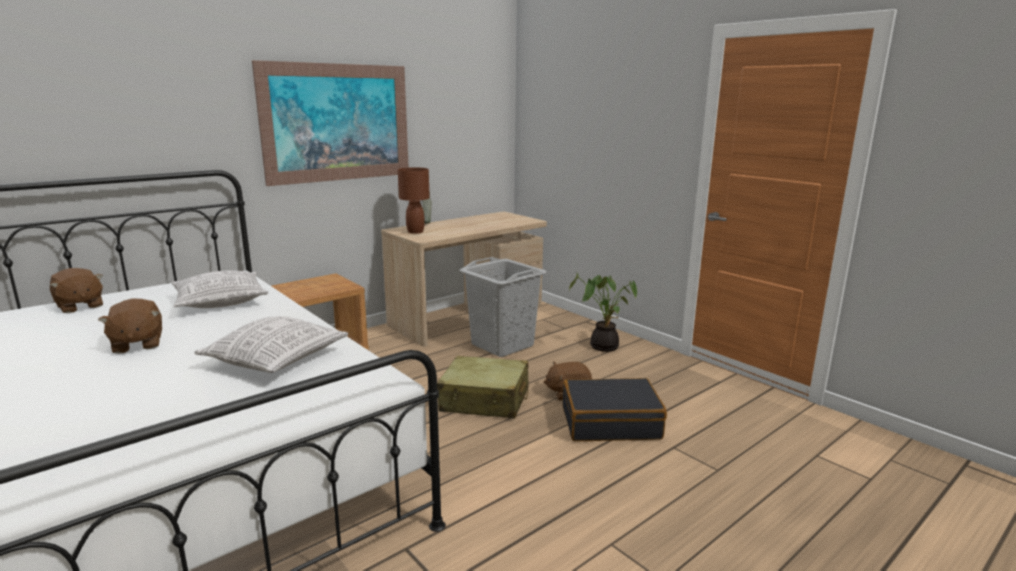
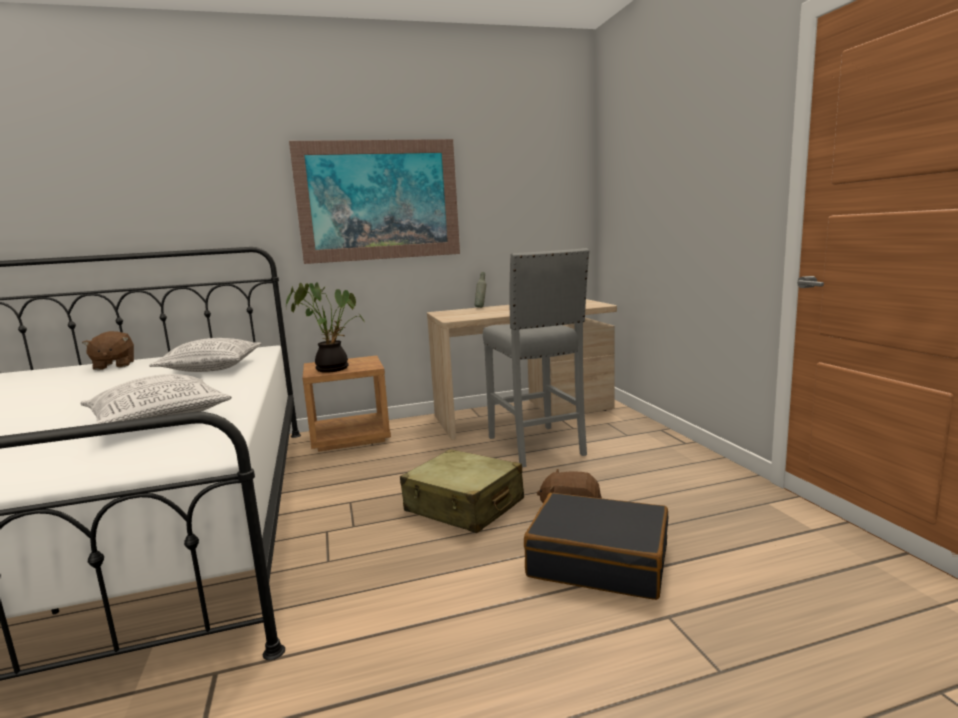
camera: 25 degrees right, 5 degrees down
(137, 344) = (90, 396): brown plush toy -> none
(416, 232) = (456, 314): brown table lamp -> none
(502, 345) = (536, 446): grey laundry basket -> grey stool
(603, 345) = (662, 460): potted plant -> potted plant (333, 368)

